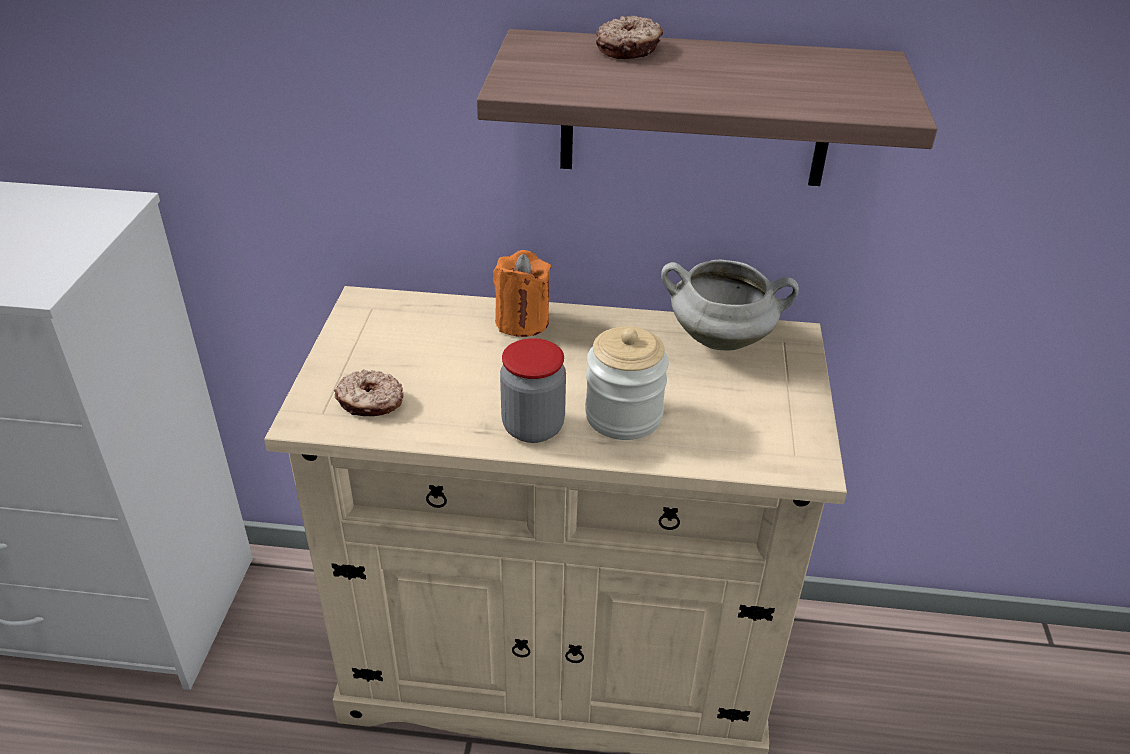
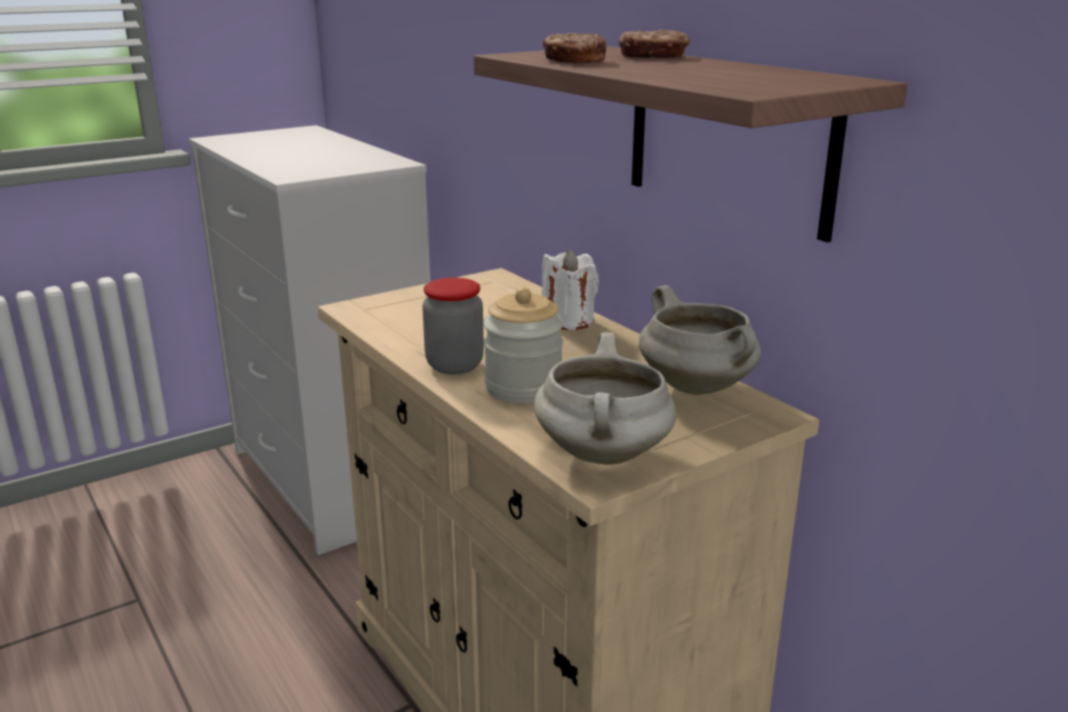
camera: 50 degrees right, 15 degrees down
(370, 402) = (396, 315): donut -> donut (574, 60)
(522, 322) = (568, 321): orange candle -> white candle
(780, 441) = (605, 456): none -> white cooking pot

